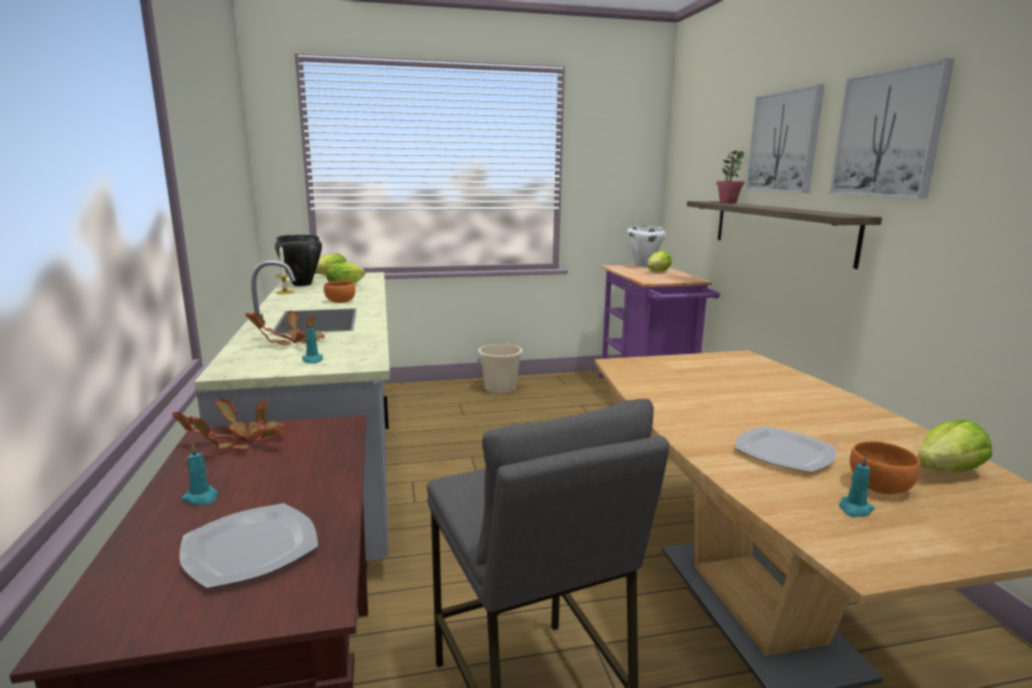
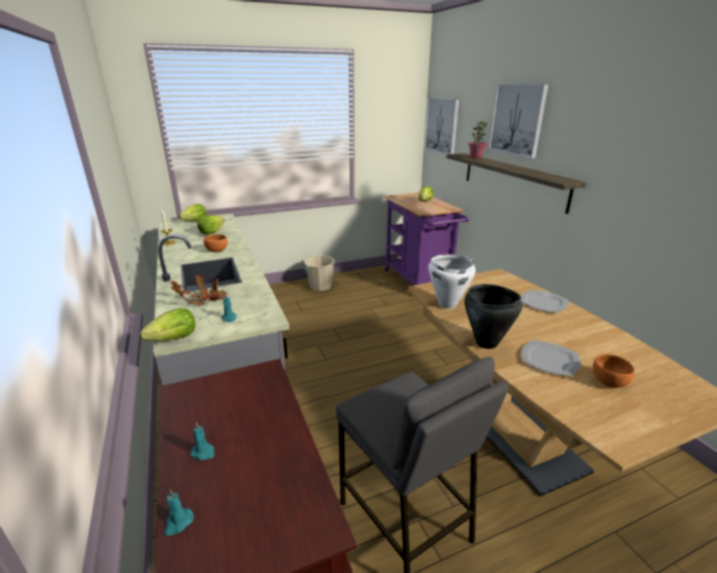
camera: 10 degrees left, 10 degrees up
(242, 442) = (205, 396): potted plant -> none
(250, 549) = (260, 493): plate -> plate (543, 303)
(301, 284) = (177, 232): black cooking pot -> black cooking pot (486, 343)
(643, 265) = (412, 195): white cooking pot -> white cooking pot (447, 304)
(855, 509) = (601, 401): turquoise candle -> turquoise candle (178, 523)
(888, 134) = (593, 127): picture -> picture (441, 125)
(947, 472) = (641, 364): lettuce -> lettuce (174, 339)

